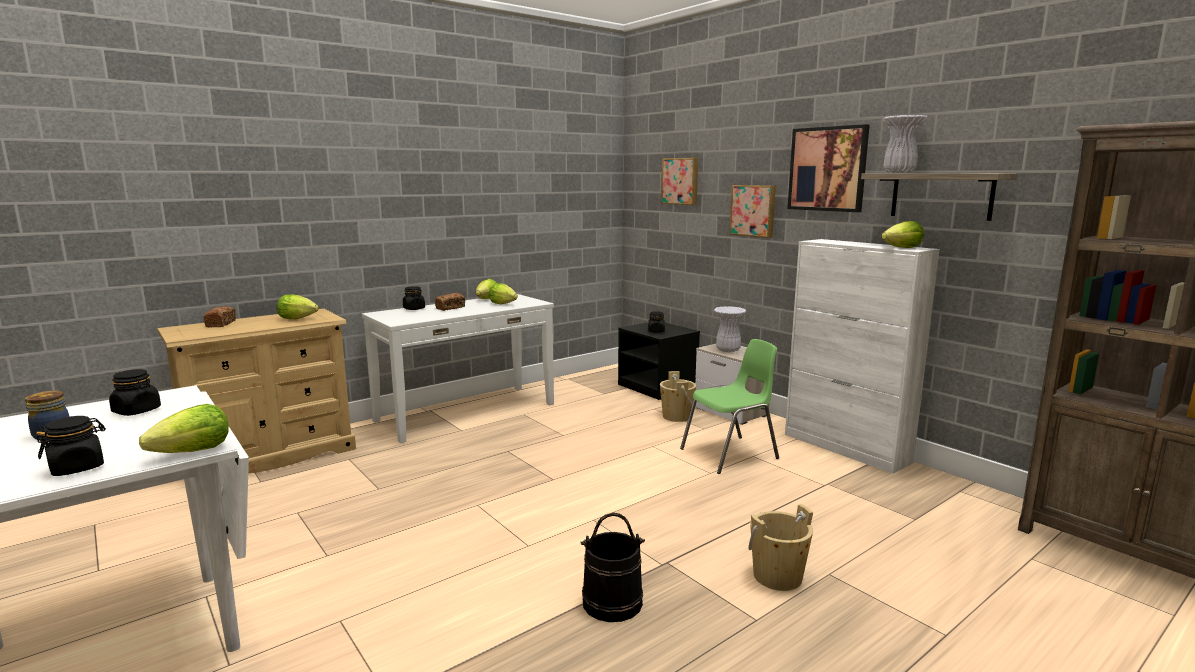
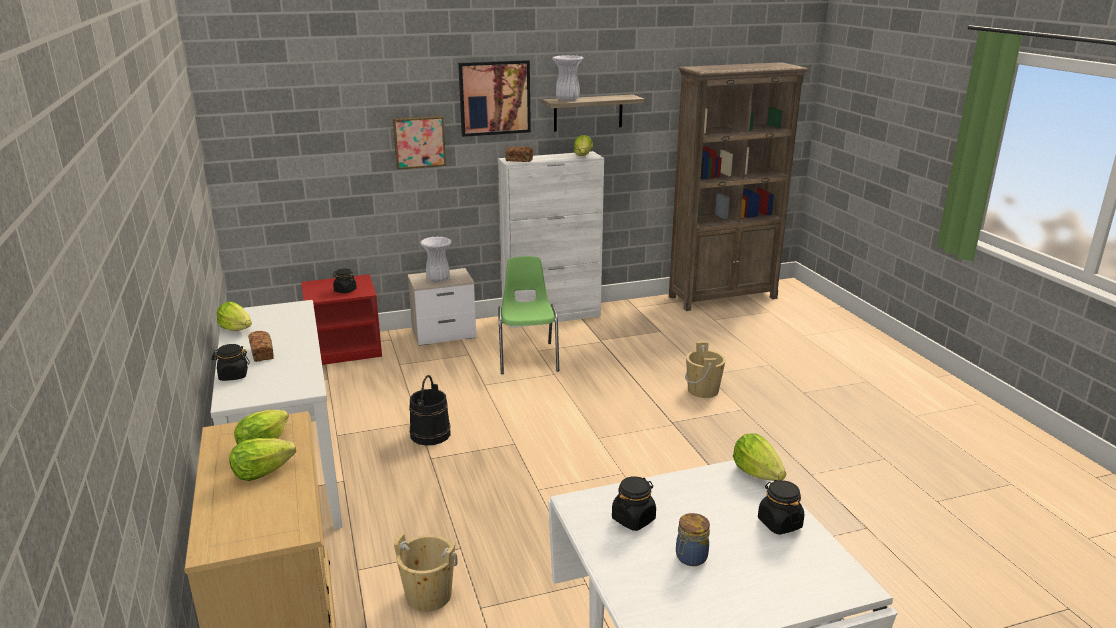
camera: 70 degrees left, 10 degrees up
(221, 324) = (228, 506): bread -> bread (519, 160)
(503, 304) = (281, 323): lettuce -> lettuce (261, 472)
(612, 602) = (709, 451): black bucket -> black bucket (430, 434)
(658, 387) = (345, 349): black nightstand -> red nightstand
(677, 416) = (430, 359): beige bucket -> beige bucket (429, 595)
(681, 181) = (311, 120): picture -> none

